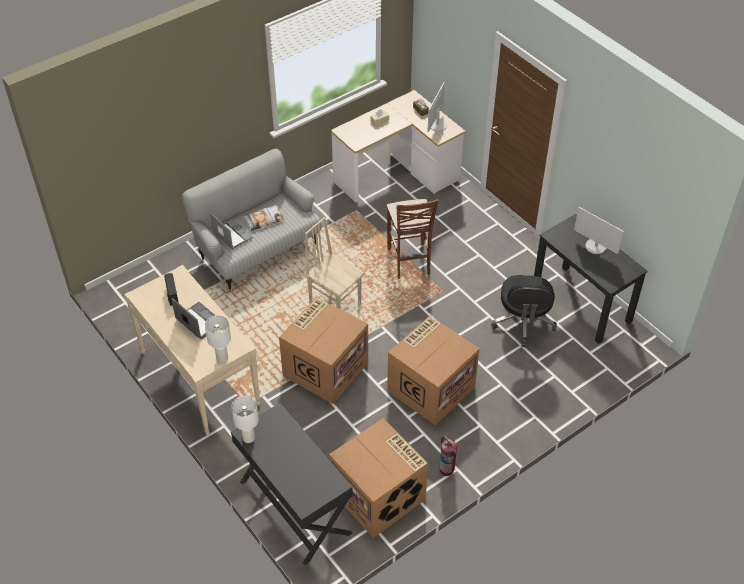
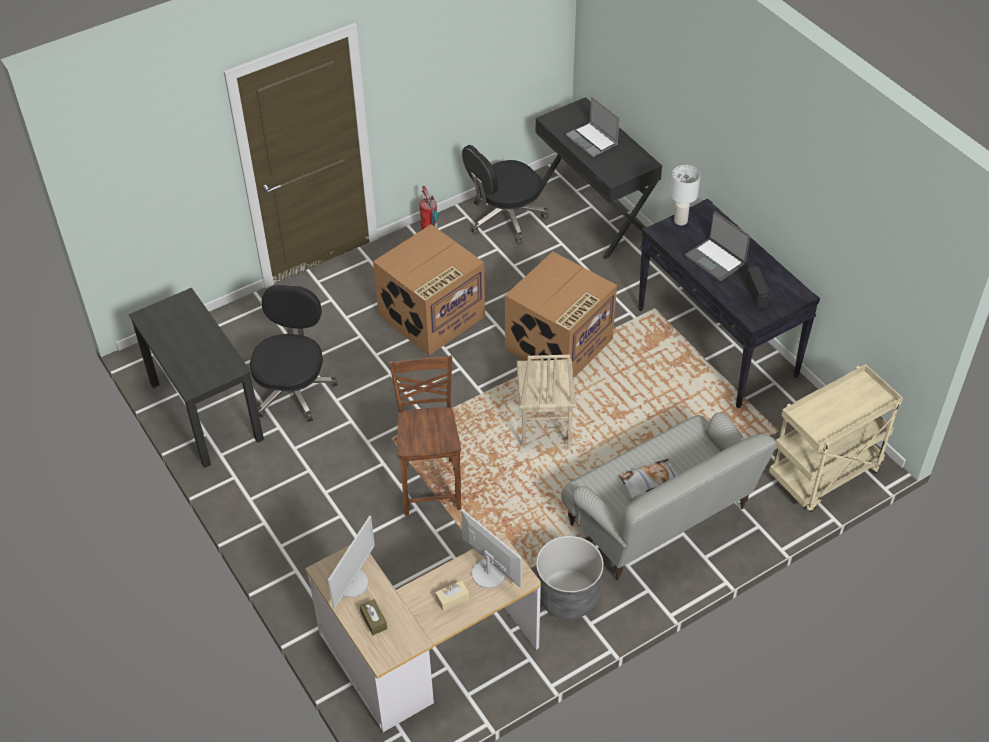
camera: 175 degrees left, 0 degrees up
(142, 281) = (824, 476): none -> beige cart
(199, 377) = (717, 342): beige console table -> black console table
(231, 235) = (696, 458): laptop -> laptop (592, 140)
(249, 438) = (642, 159): white table lamp -> none
(316, 206) = (568, 596): none -> grey planter
(335, 304) = (543, 427): beige chair -> beige chair turned 45 degrees clockwise
(379, 495) = (505, 219): cardboard box -> black office chair
(595, 246) = (180, 349): monitor -> monitor (489, 573)

